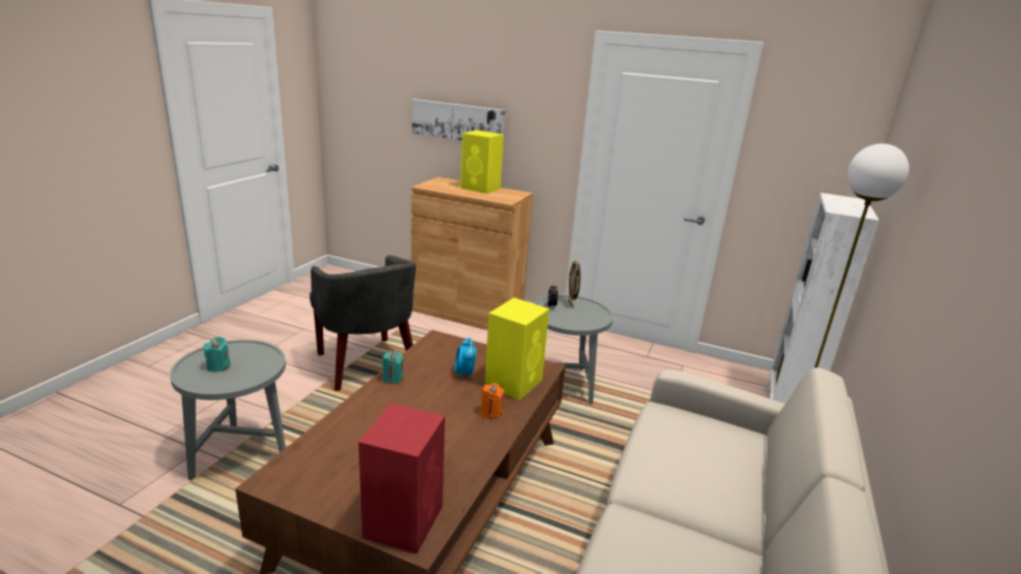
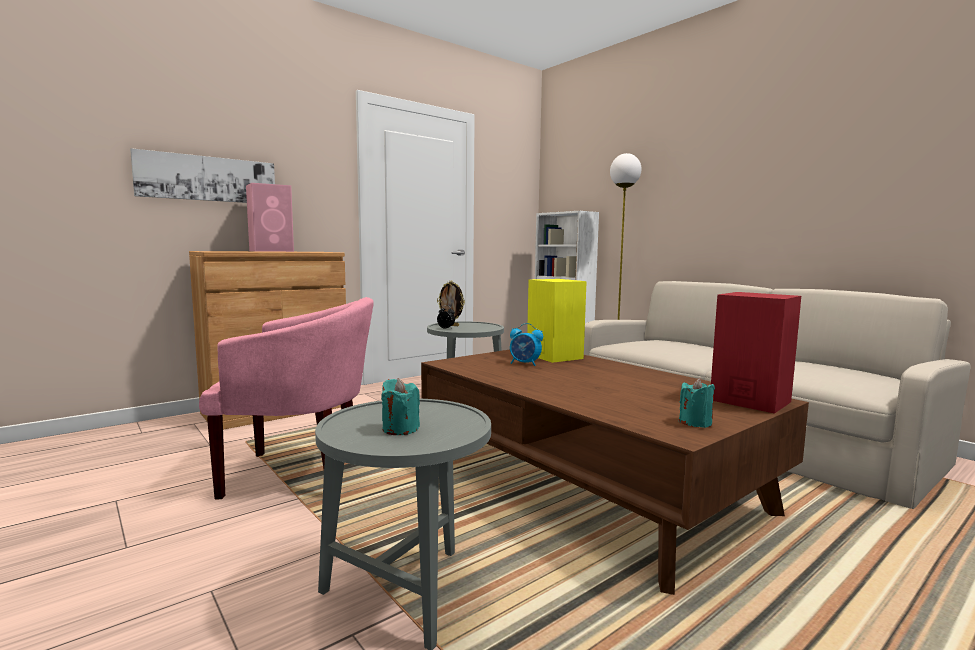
camera: 60 degrees left, 15 degrees down
(366, 365) = (301, 473): grey armchair -> pink armchair
(392, 378) = (508, 381): turquoise candle -> turquoise candle (695, 423)
(481, 188) = (272, 251): yellow speaker -> pink speaker
(491, 412) = (596, 366): orange candle -> none

